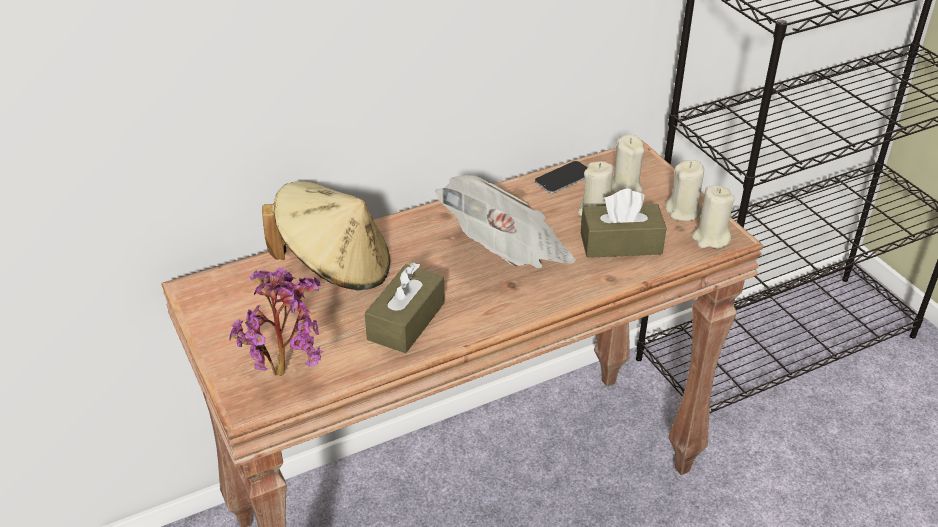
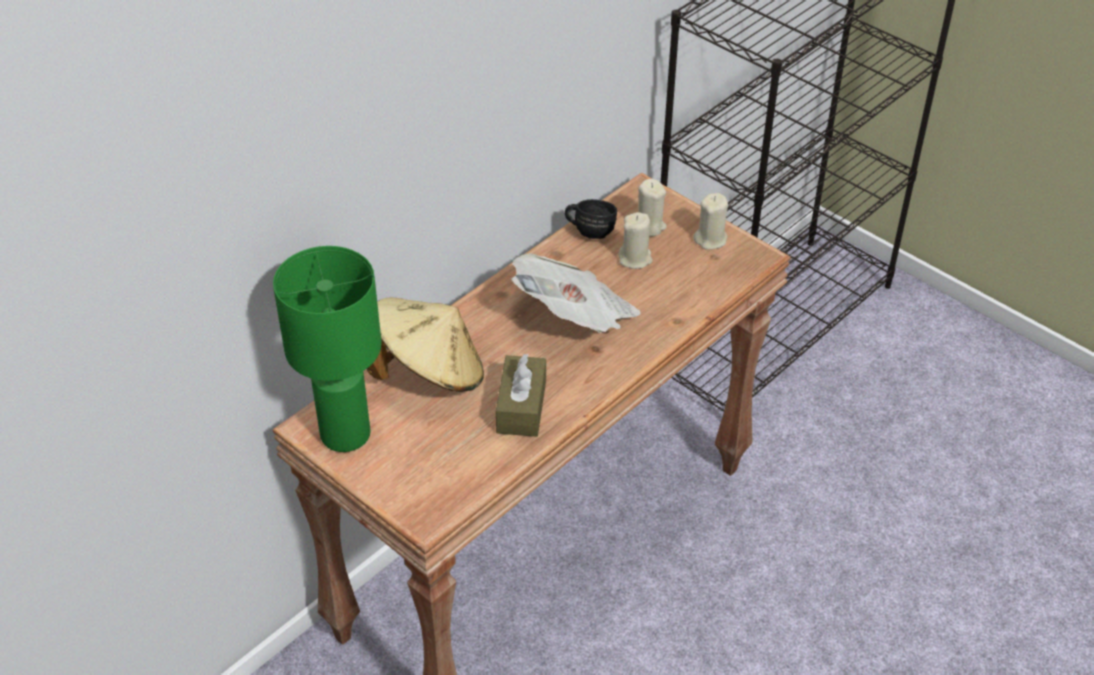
camera: 20 degrees left, 5 degrees up
(223, 305) = (346, 435): none -> green table lamp
(288, 371) = (443, 480): potted plant -> none
(563, 178) = (590, 230): phone -> black mug
(621, 243) = (671, 284): brown tissue box -> none
(710, 238) = (744, 261): beige candle -> none

